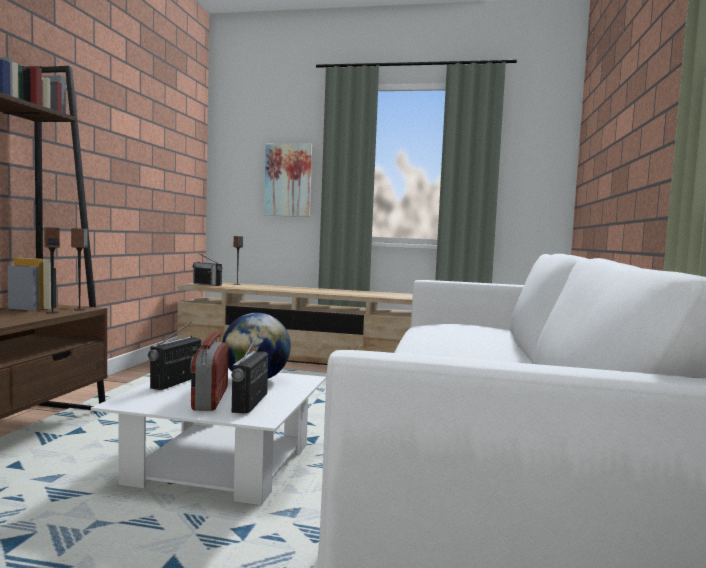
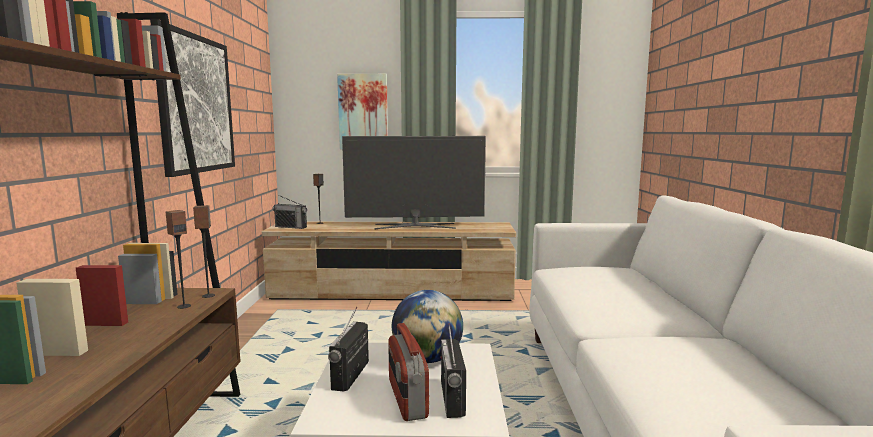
camera: 10 degrees left, 5 degrees up
(113, 156) = (196, 104): none -> picture
(324, 291) = (415, 226): none -> television

